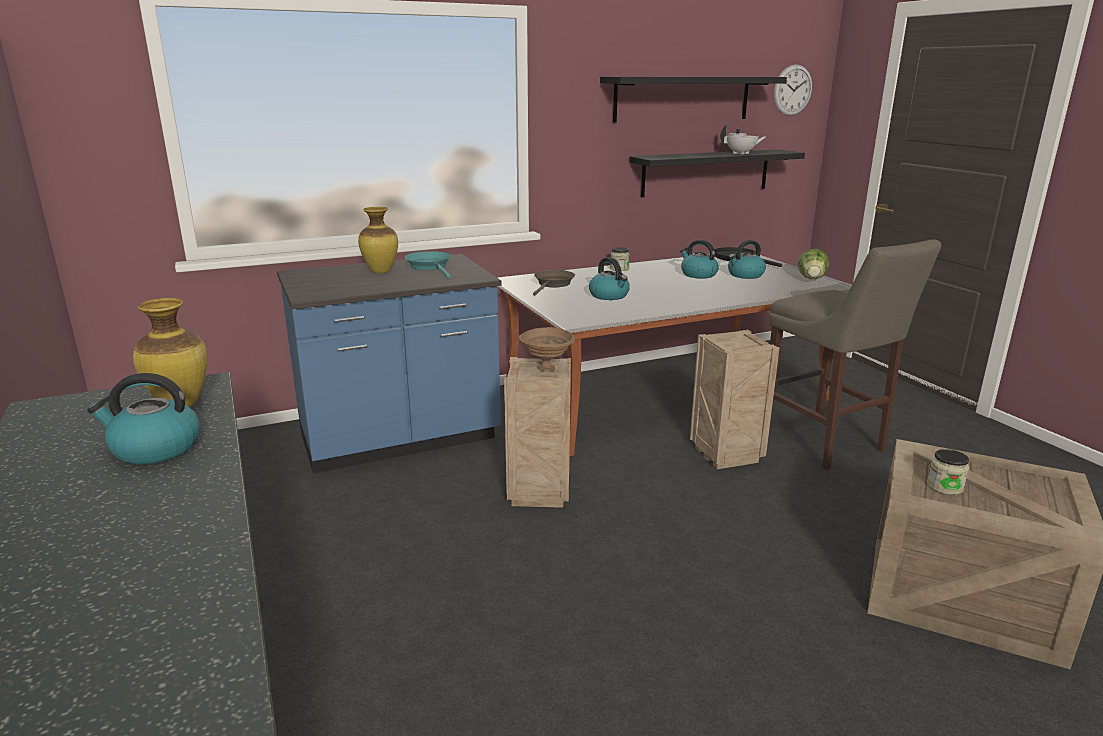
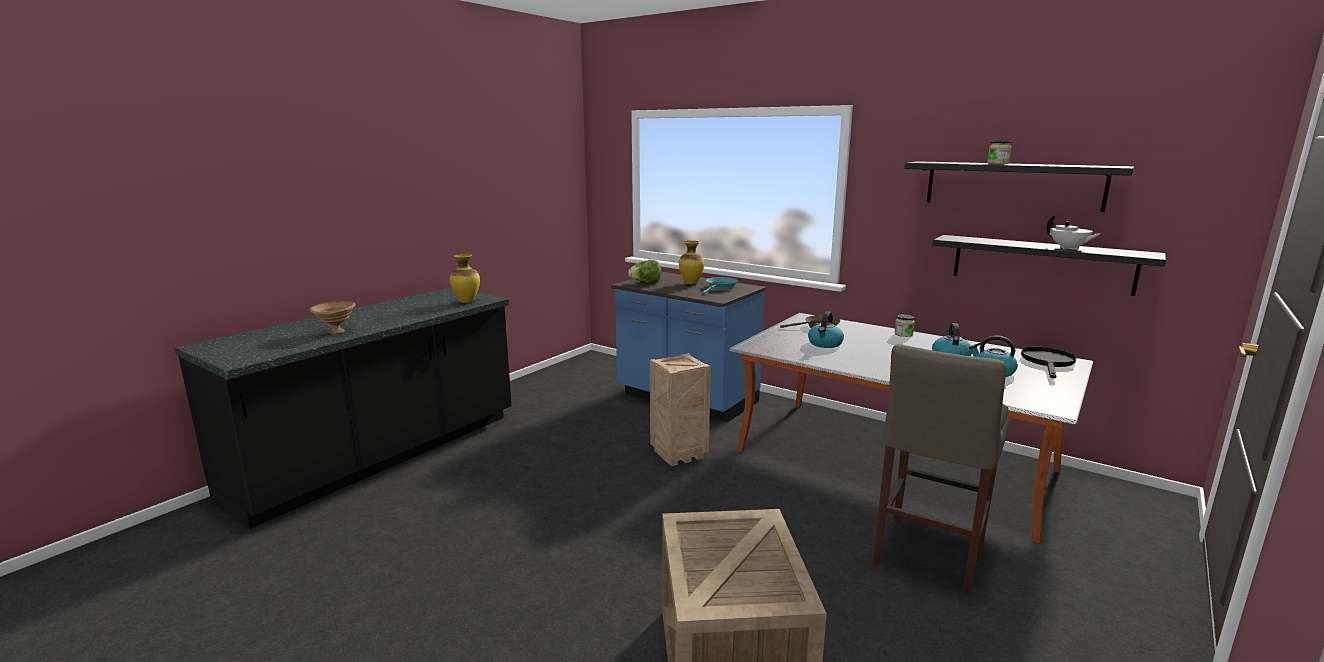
camera: 60 degrees right, 5 degrees down
(154, 449) = (425, 309): kettle -> none
(547, 368) = (683, 364): brown bowl -> brown bowl (336, 332)
(727, 456) = (827, 510): crate -> none
(793, 90) = (1195, 184): wall clock -> none
(812, 279) = (1046, 397): lettuce -> lettuce (646, 282)
(944, 487) = (713, 538): jar -> jar (998, 163)

